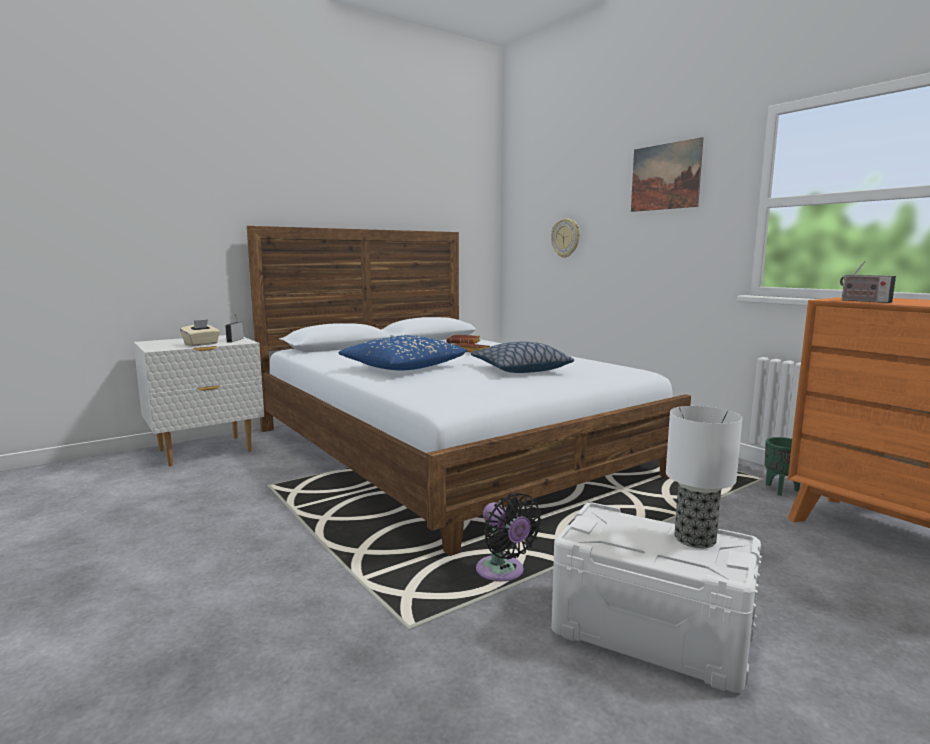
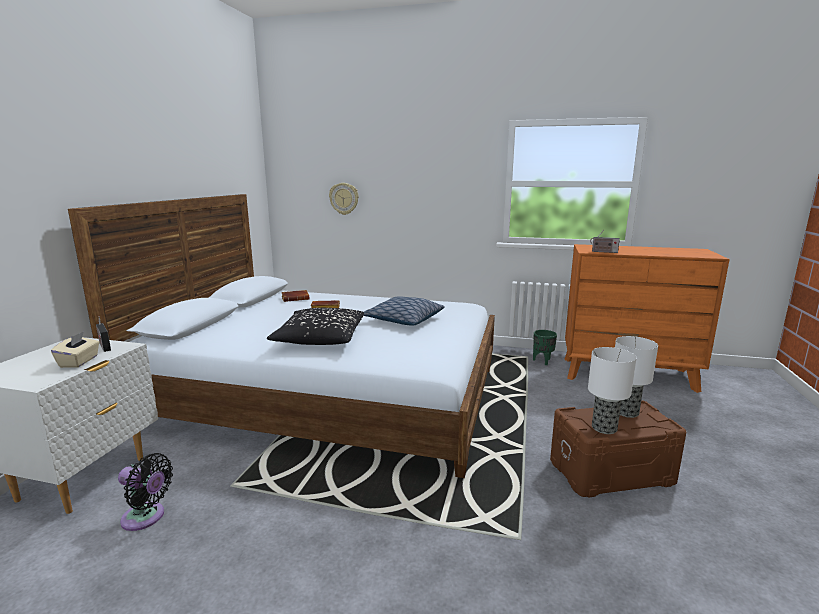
camera: 40 degrees left, 5 degrees up
(404, 367) = (320, 338): blue pillow -> black pillow
(503, 573) = (506, 474): black fan -> black fan (146, 518)
(617, 540) = (605, 428): none -> table lamp
(650, 633) = (611, 473): white storage box -> brown storage box
(665, 177) = (434, 158): picture -> none

